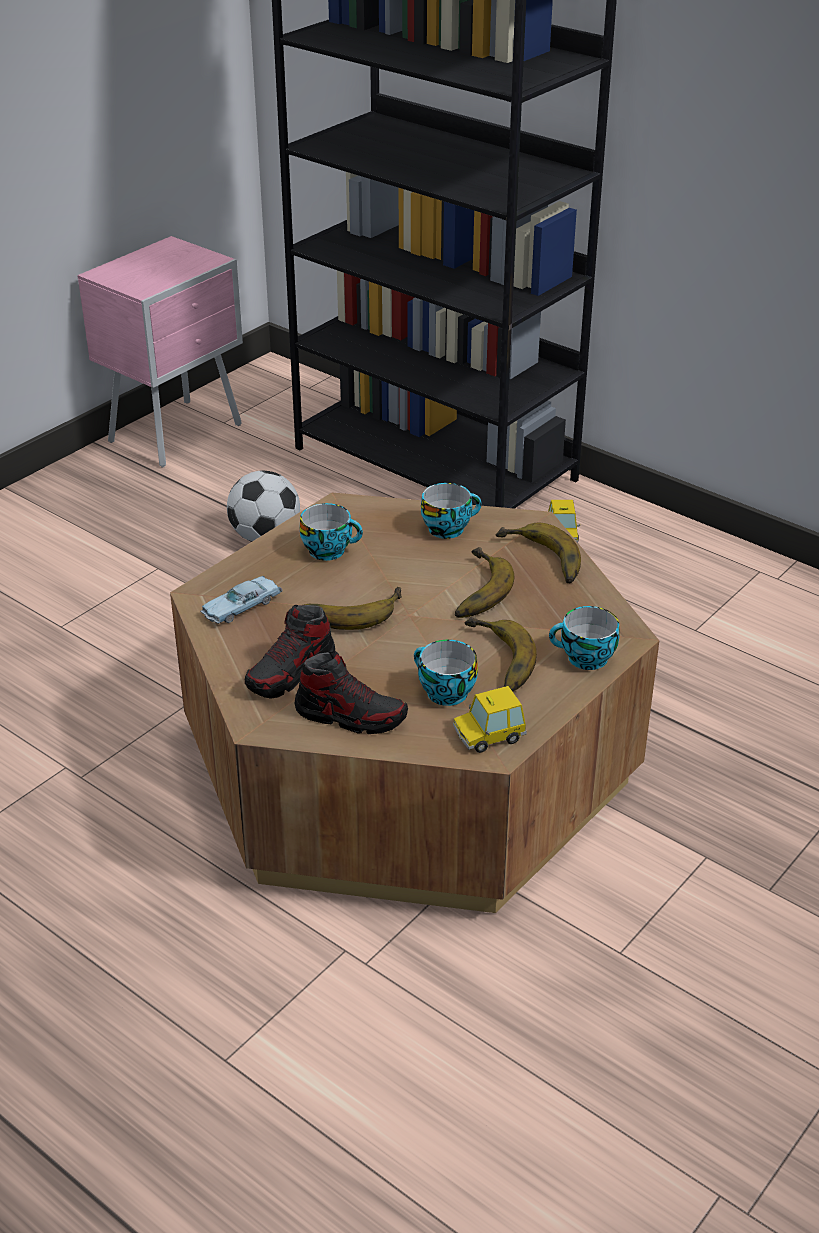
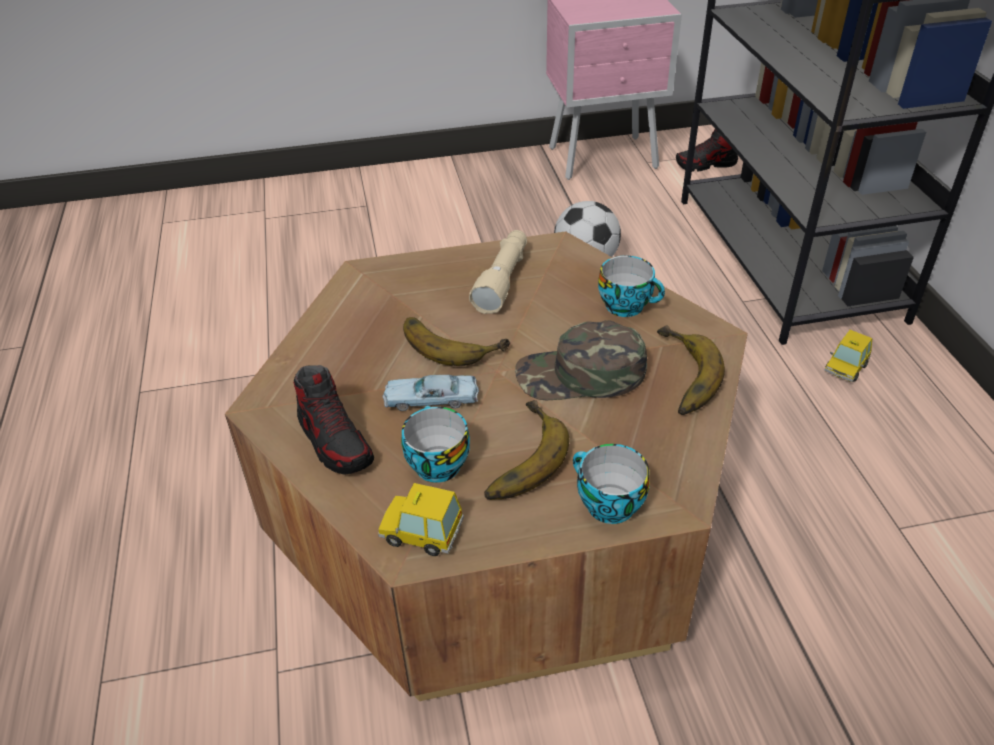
camera: 40 degrees right, 5 degrees up
(241, 606) = (377, 297): blue toy car -> blue toy car (431, 399)
(291, 673) = (340, 374): shoe -> shoe (706, 164)
(329, 550) = (503, 280): cup -> beige flashlight
(472, 590) = (580, 375): banana -> green cap

